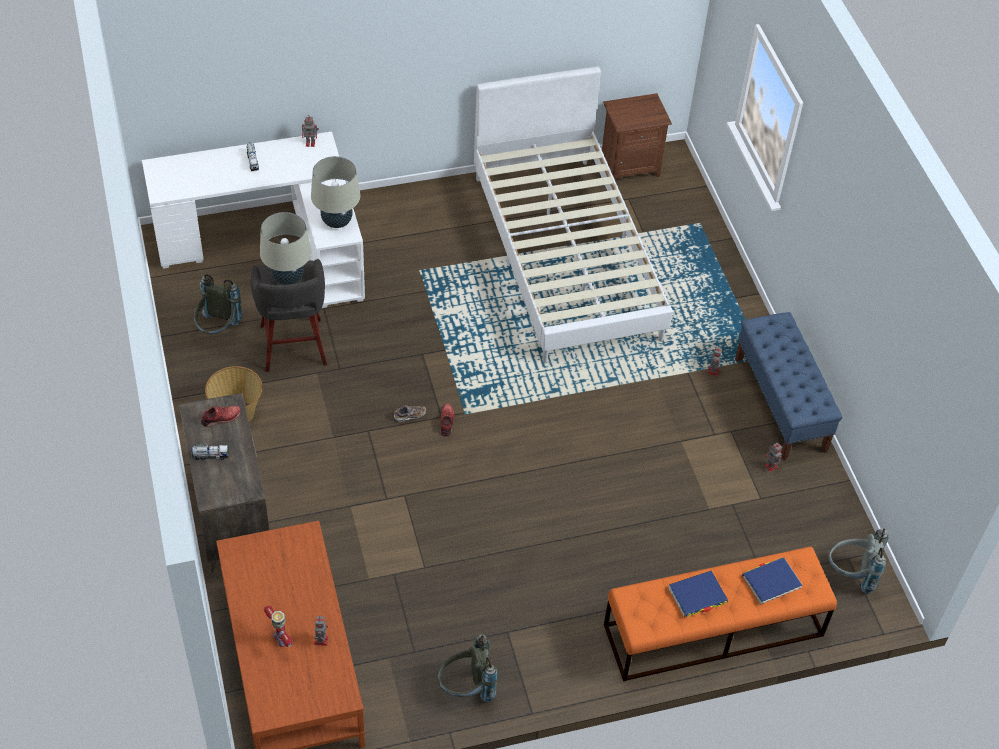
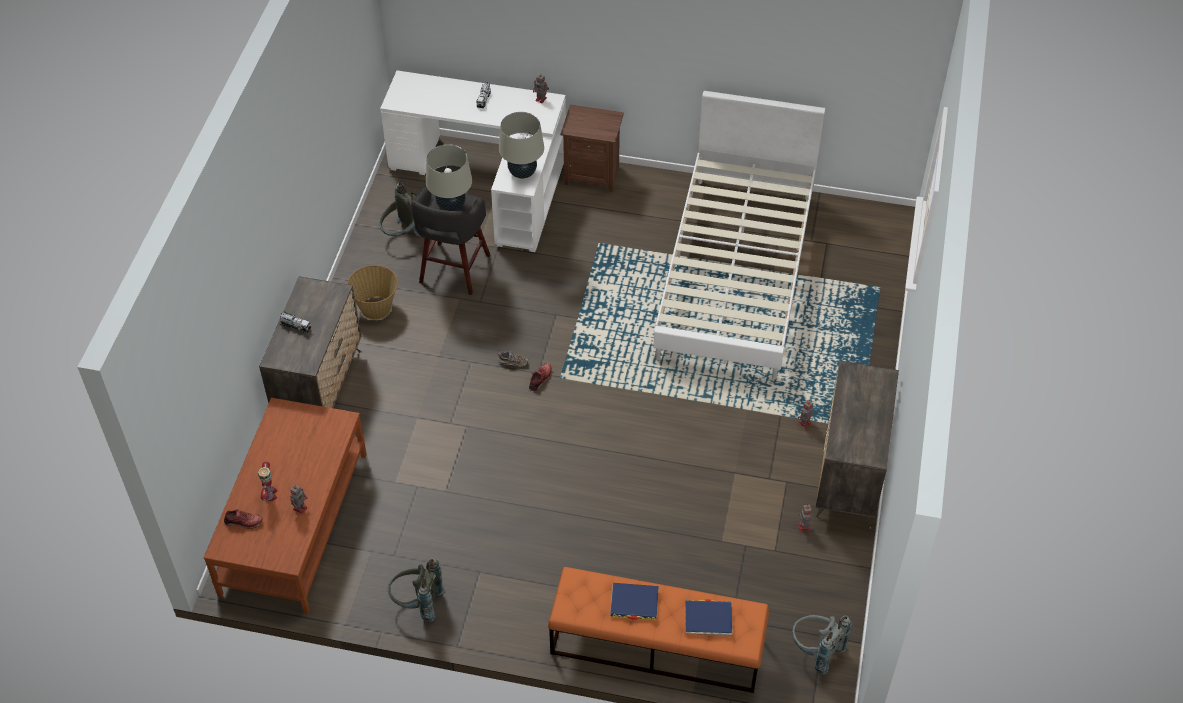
camera: 30 degrees right, 0 degrees up
(221, 418) = (322, 299): red shoe -> red shoe (243, 522)
(629, 166) = (846, 214): brown nightstand -> brown nightstand (592, 174)
(780, 405) = (848, 476): blue bench -> dresser

